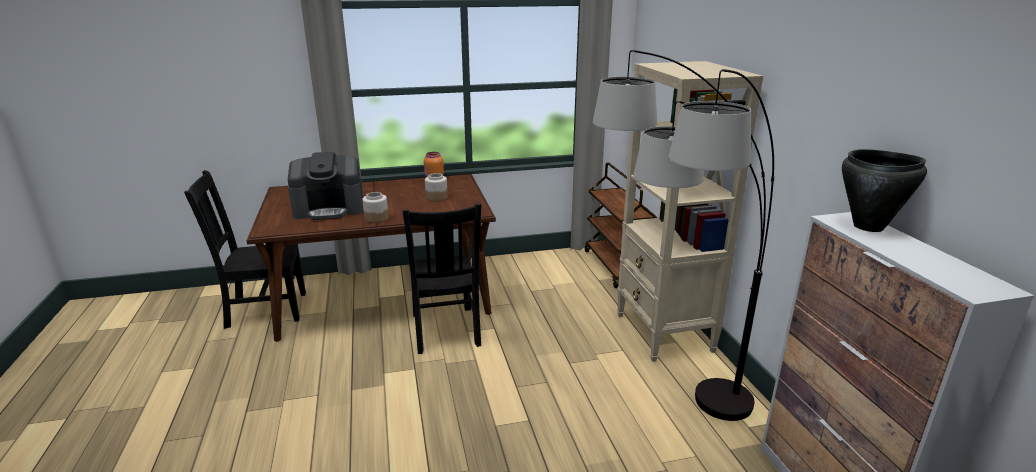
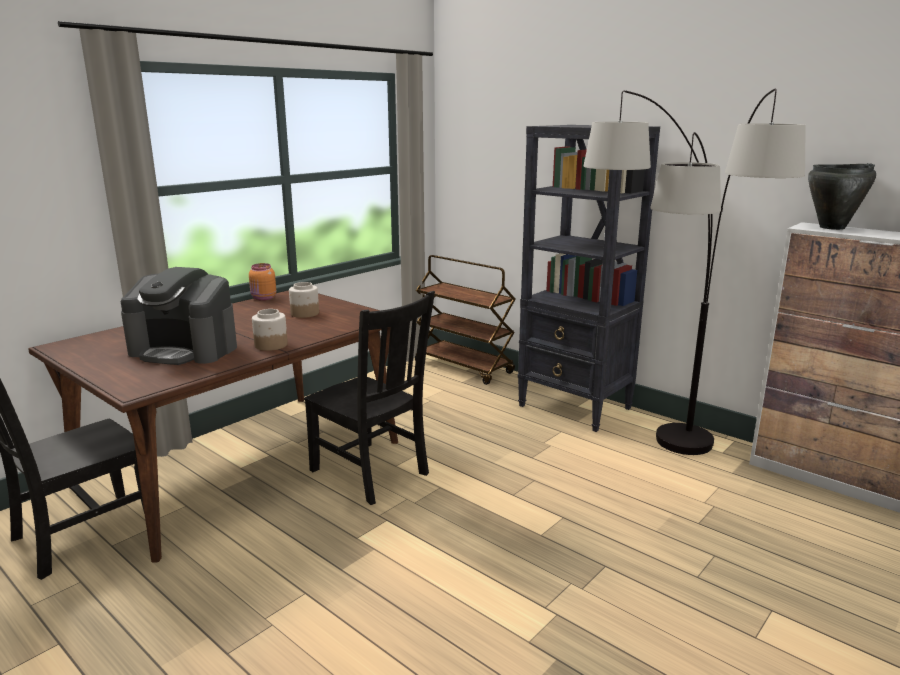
camera: 35 degrees left, 5 degrees down
(329, 209) = (185, 350): coffee machine -> coffee machine turned 60 degrees clockwise
(664, 333) = (575, 407): beige bookcase -> black bookcase

